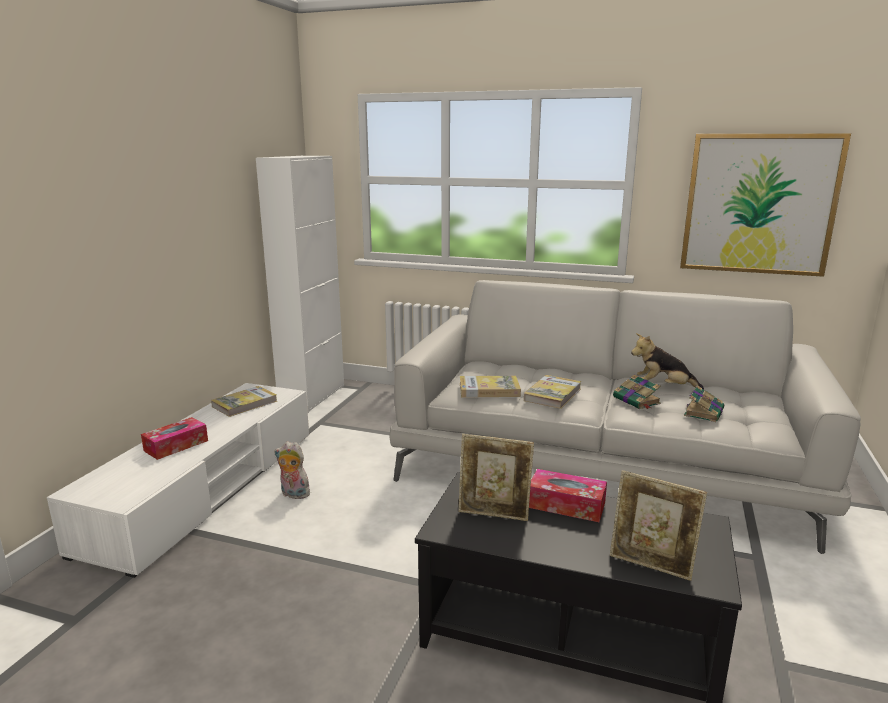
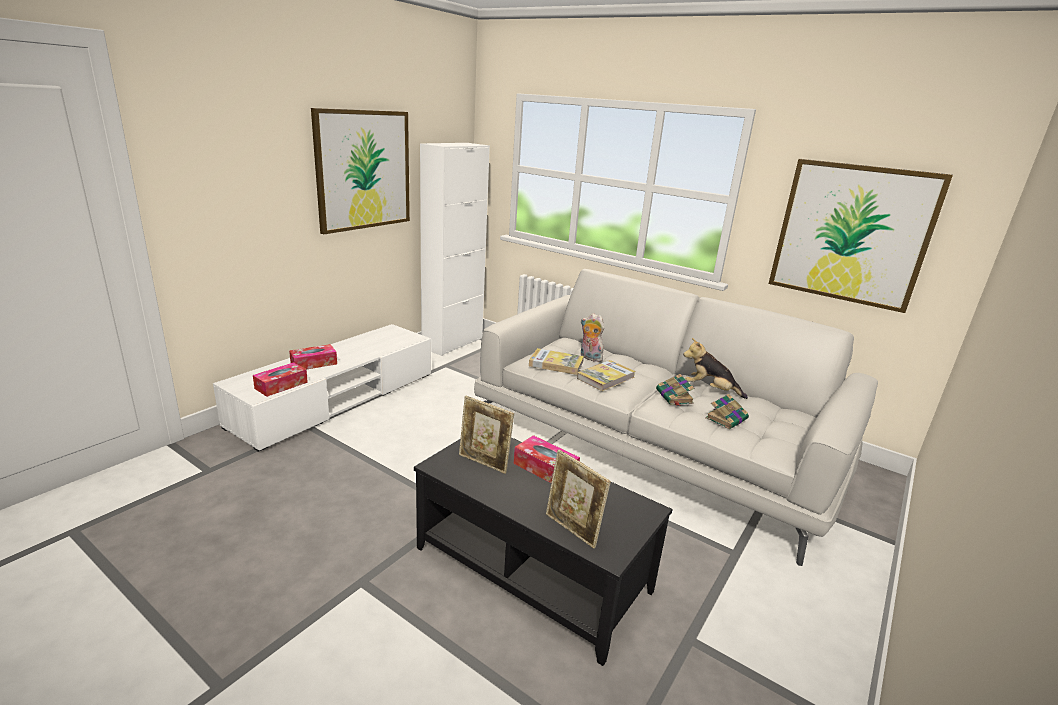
camera: 15 degrees right, 5 degrees up
(149, 480) = (281, 385): none -> tissue box
(199, 193) = (363, 170): none -> picture
(245, 404) = (380, 340): book -> none
(293, 494) = (394, 417): plush toy -> plush toy (589, 358)

